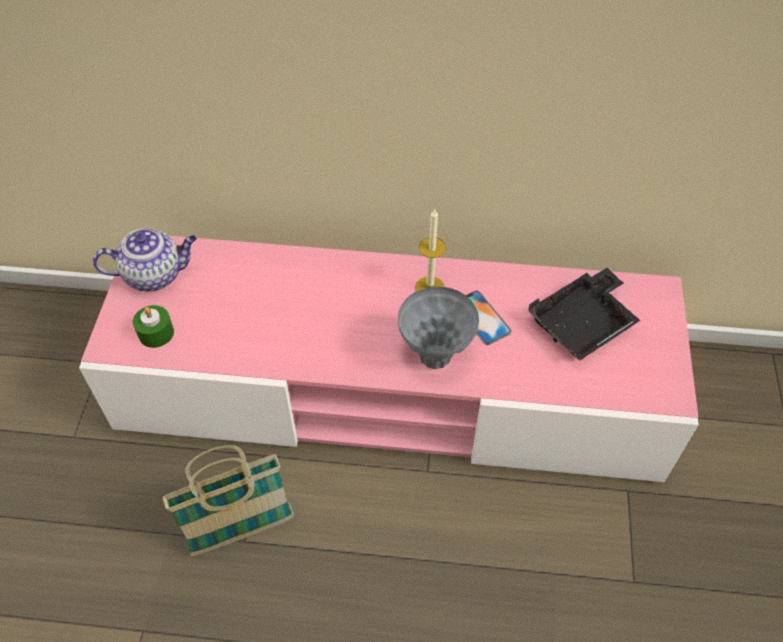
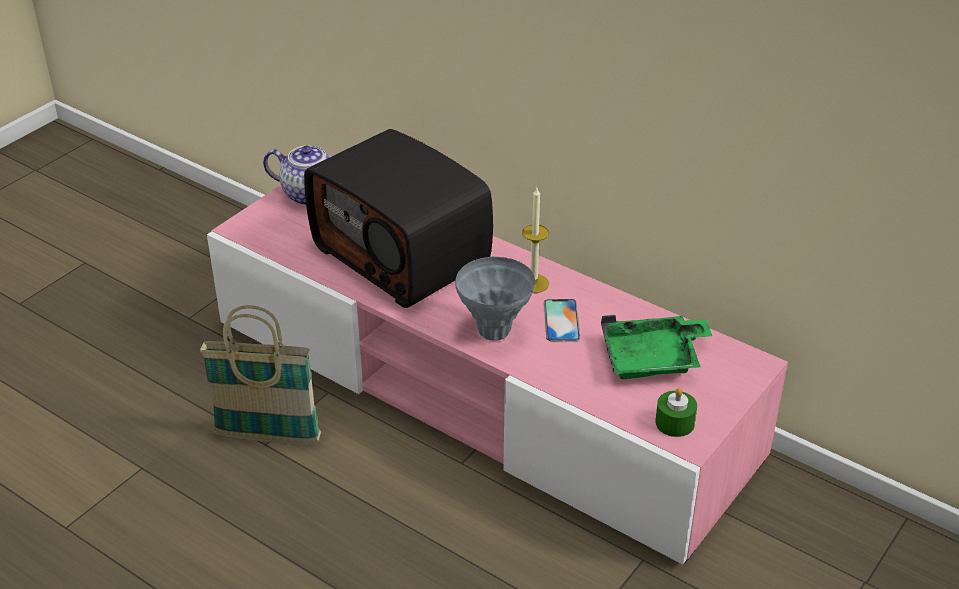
camera: 30 degrees right, 15 degrees down
(156, 333) = (281, 233): green candle -> green candle (674, 423)
(293, 307) = (404, 254): none -> radio
(582, 324) = (653, 359): black tray -> green tray

